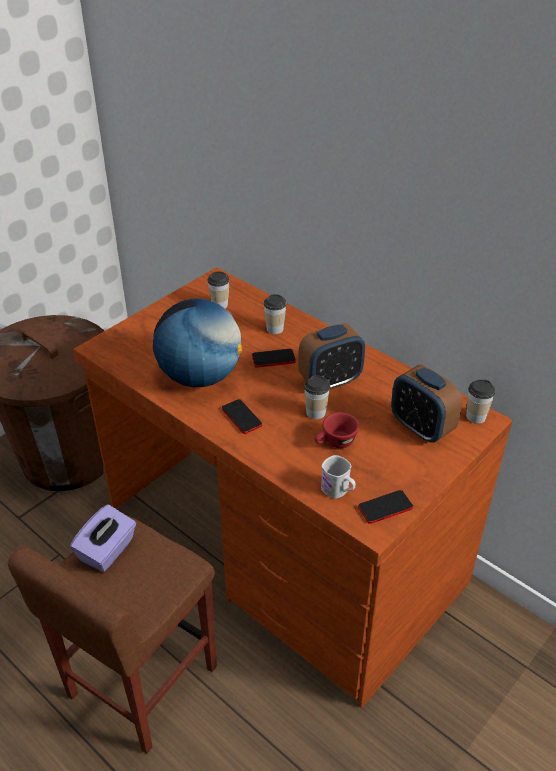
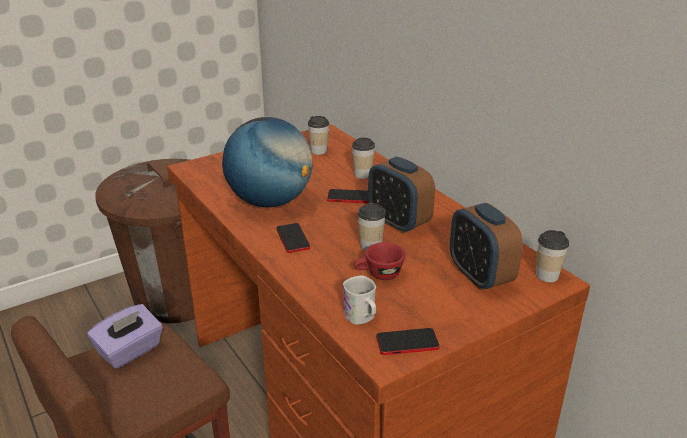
camera: 15 degrees right, 10 degrees down
(330, 381) = (398, 222): alarm clock -> alarm clock turned 60 degrees clockwise

